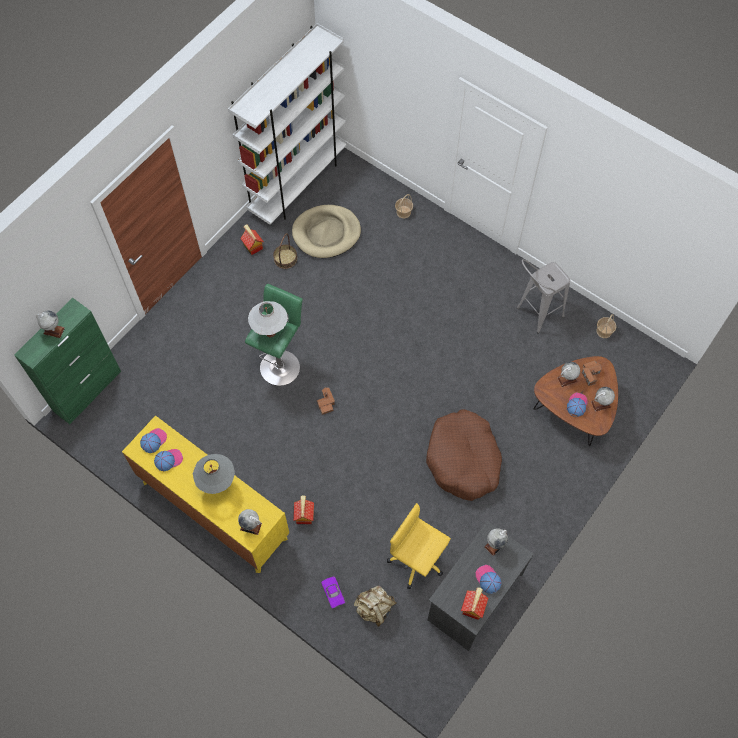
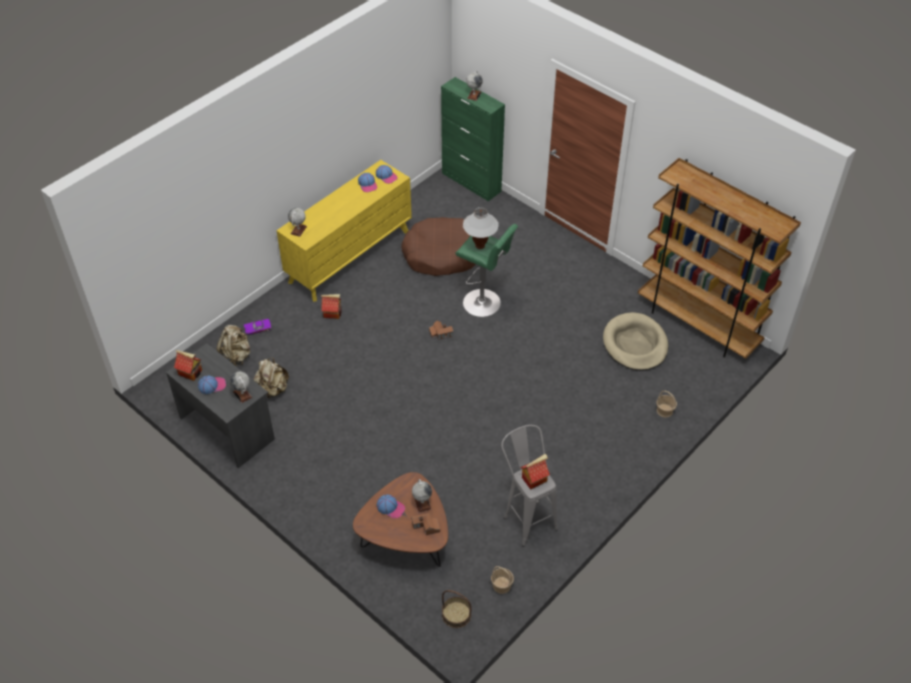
camera: 95 degrees right, 15 degrees down
(218, 484) = (339, 212): grey table lamp -> none
(252, 246) = (618, 288): toy house -> toy house (534, 479)
(285, 258) = (604, 311): basket -> basket (456, 614)
(298, 183) = (697, 325): white bookcase -> brown bookcase
(417, 560) = (273, 389): yellow office chair -> beige backpack
(463, 459) = (365, 434): brown dog bed -> brown dog bed (442, 254)
(600, 404) = (388, 530): globe -> none

